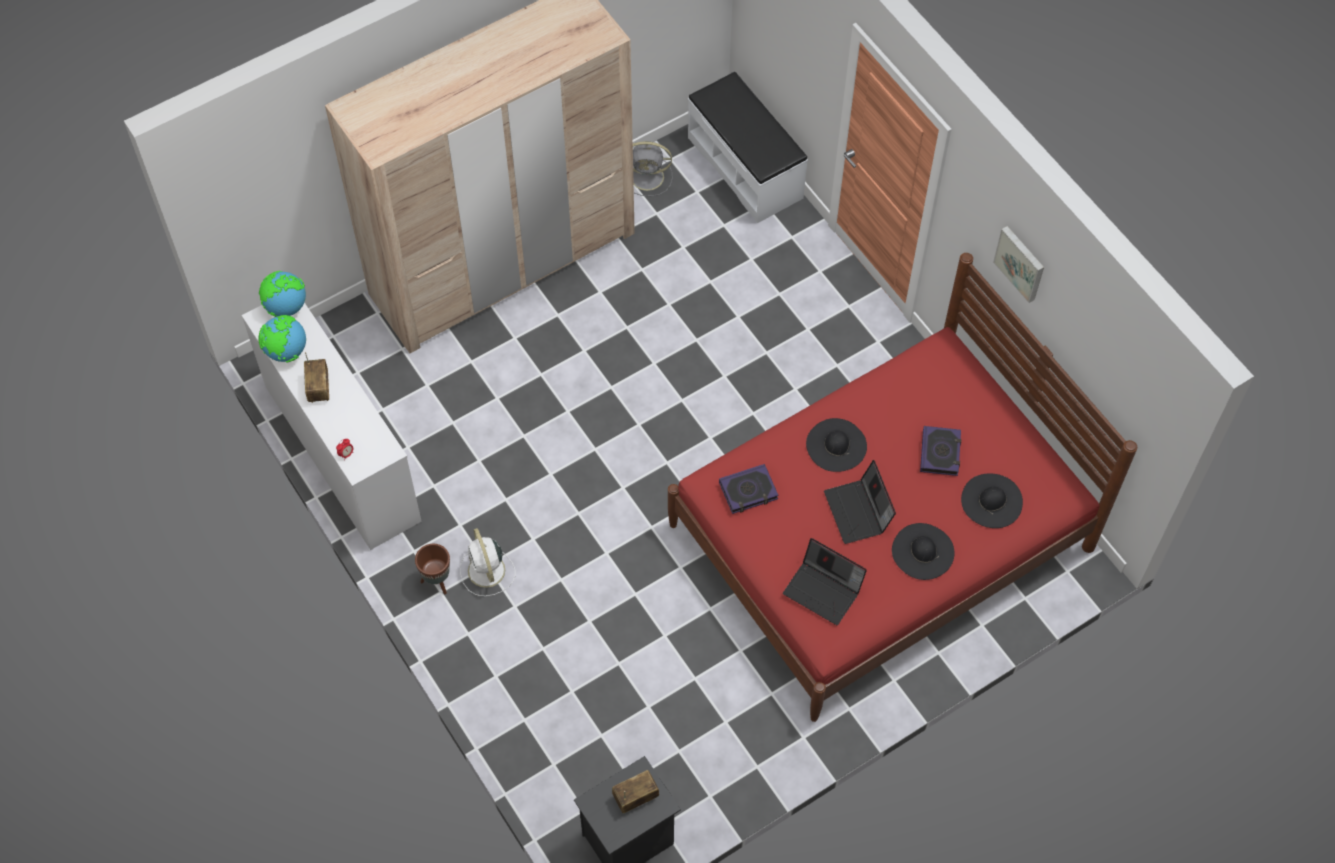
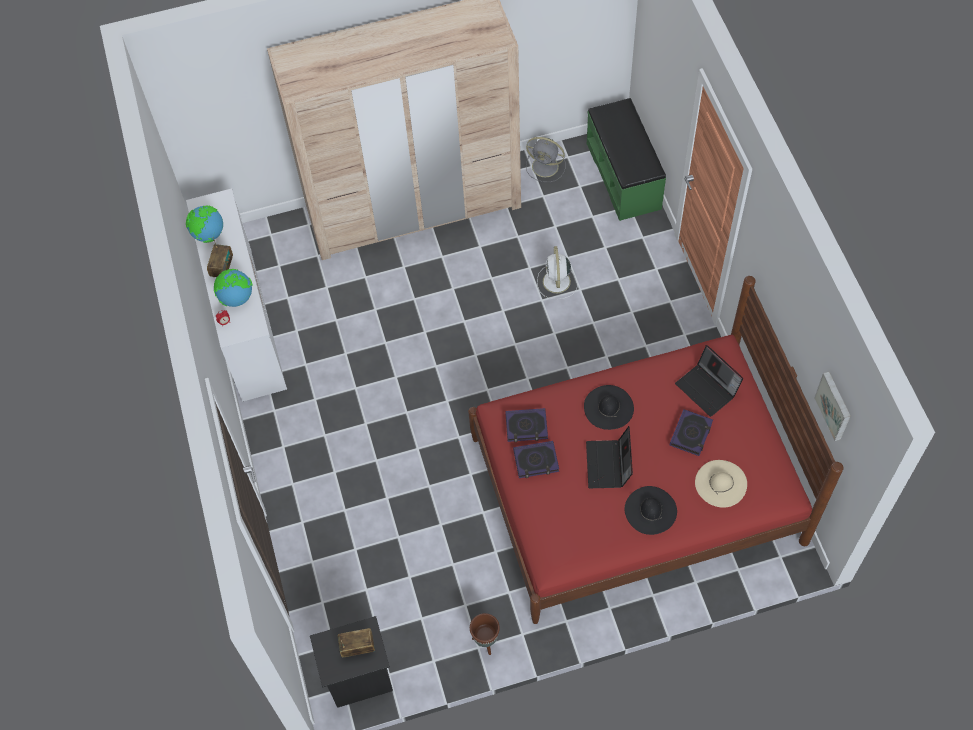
camera: 20 degrees right, 0 degrees up
(286, 307) = (220, 201): globe -> globe (236, 298)
(437, 581) = (283, 438): brown planter -> brown planter (486, 641)
(487, 572) = (322, 440): white fan -> white fan (556, 282)
(746, 167) = (624, 175): white bench -> green bench
(773, 528) = (536, 461): none -> book
(824, 590) = (560, 521): laptop -> laptop (708, 389)
(991, 500) = (721, 483): black hat -> beige hat
(1021, 263) = (784, 293): picture -> picture (834, 405)

